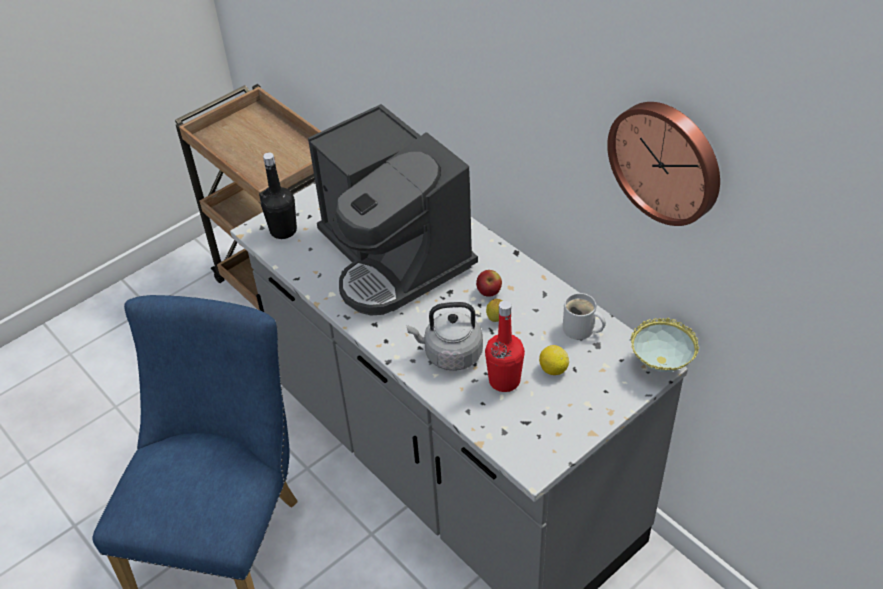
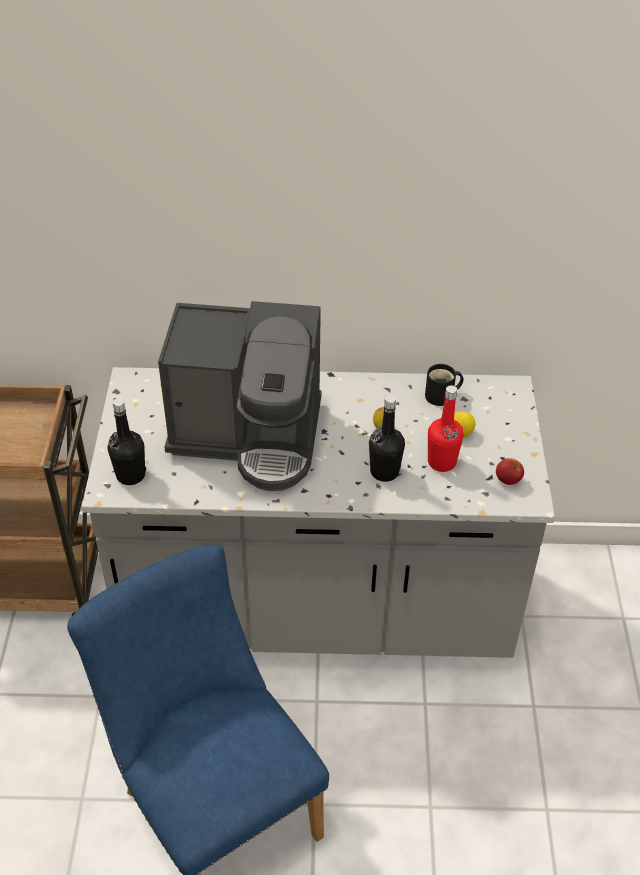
camera: 50 degrees left, 0 degrees up
(450, 354) = (384, 471): grey kettle -> black bottle
(489, 292) = (351, 413): apple -> apple (508, 480)
(581, 330) = (442, 396): white mug -> black mug
(660, 365) = (515, 385): bowl -> none
(667, 161) = (494, 214): wall clock -> none

